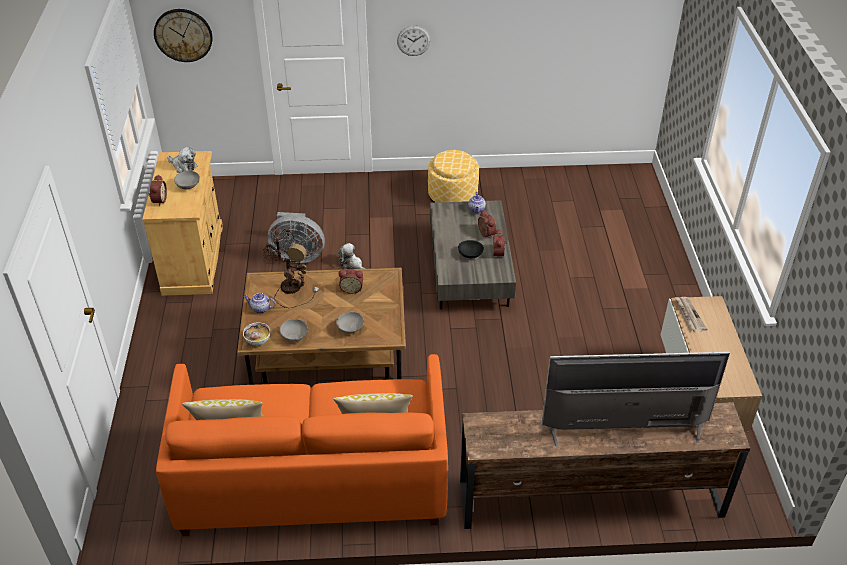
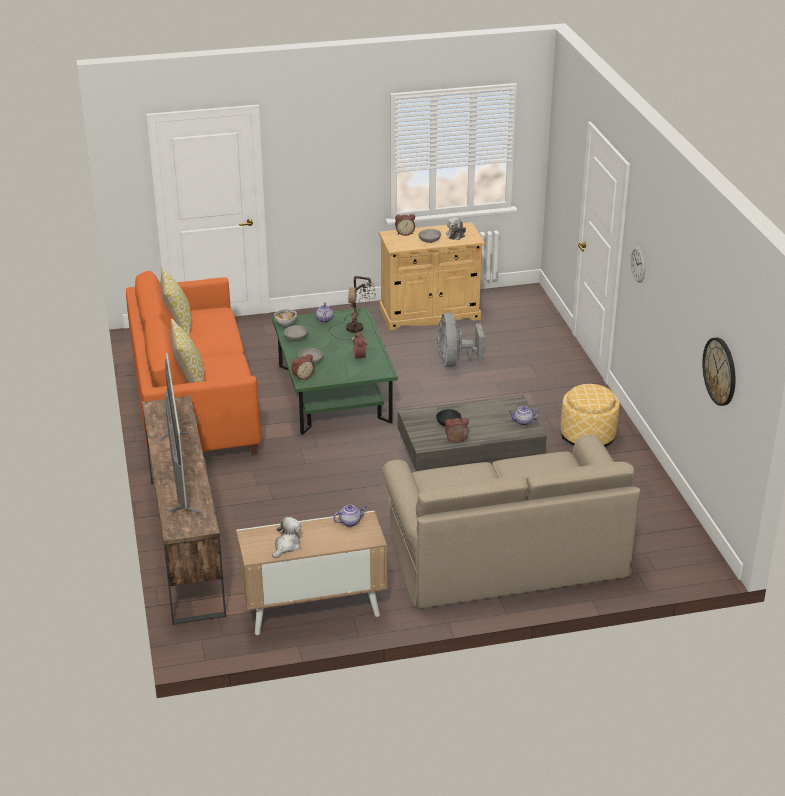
camera: 80 degrees right, 10 degrees down
(183, 35) = (560, 157): wall clock -> wall clock (720, 371)
(327, 352) = (334, 393): brown coffee table -> green coffee table
(352, 265) = (452, 391): plush toy -> plush toy (287, 546)
(485, 234) = (484, 430): alarm clock -> alarm clock (302, 376)
(616, 271) = (505, 552): none -> beige sofa
(689, 315) = (350, 522): newspaper -> teapot

